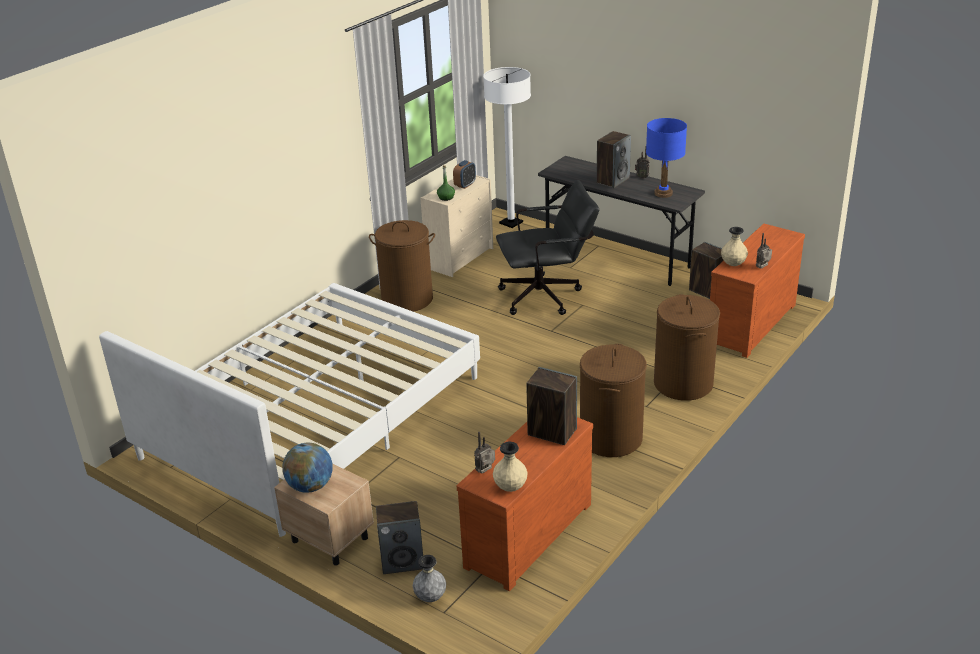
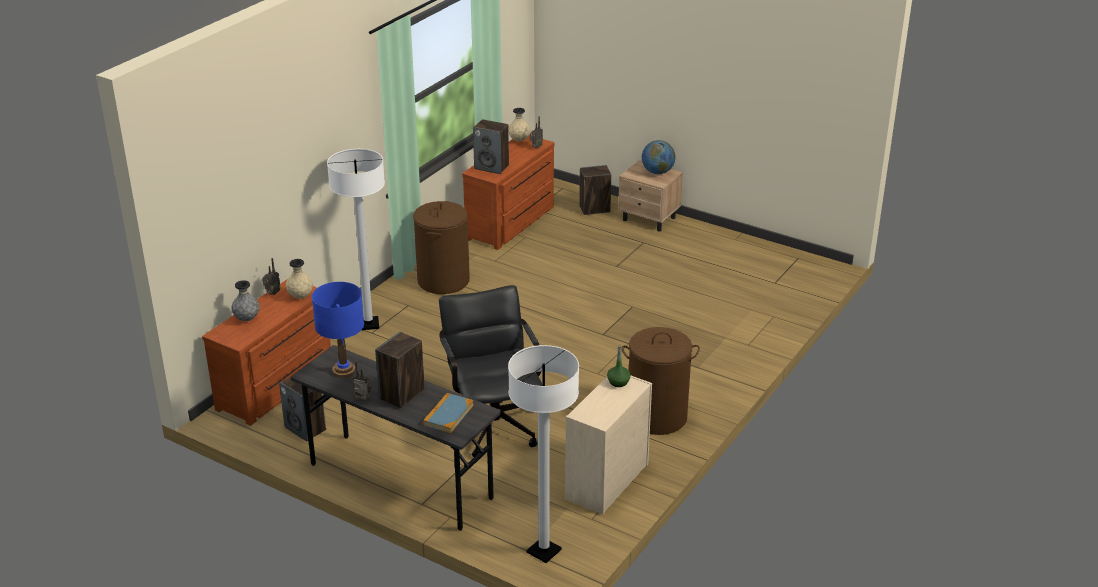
camera: 175 degrees right, 0 degrees up
(313, 417) = (702, 294): white bed -> none
(430, 597) = (572, 194): grey vase -> grey vase (247, 319)
(465, 185) = (598, 404): alarm clock -> none
(547, 296) = (493, 422): black office chair -> black office chair turned 90 degrees clockwise
(576, 170) = (448, 415): none -> book
(683, 384) = (368, 324): brown laundry basket -> white floor lamp

